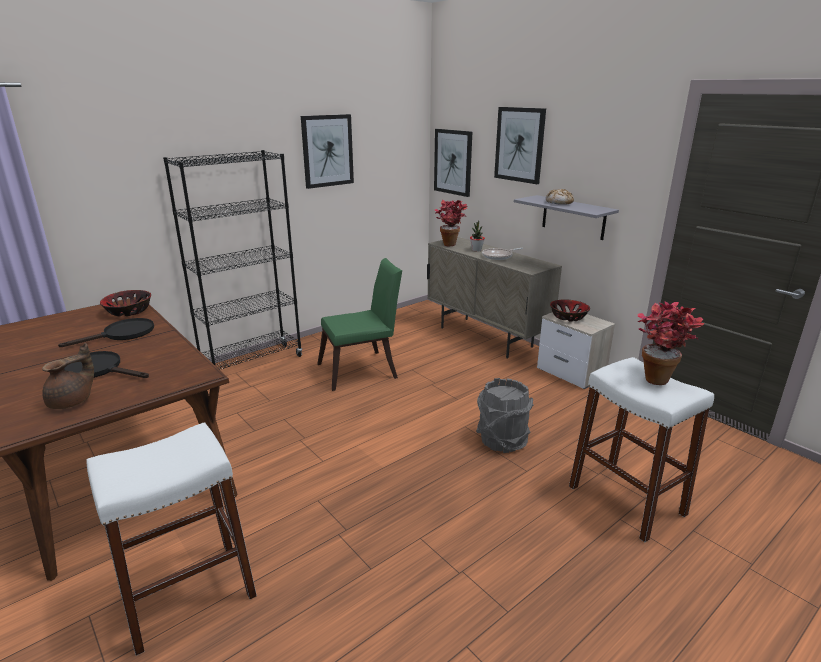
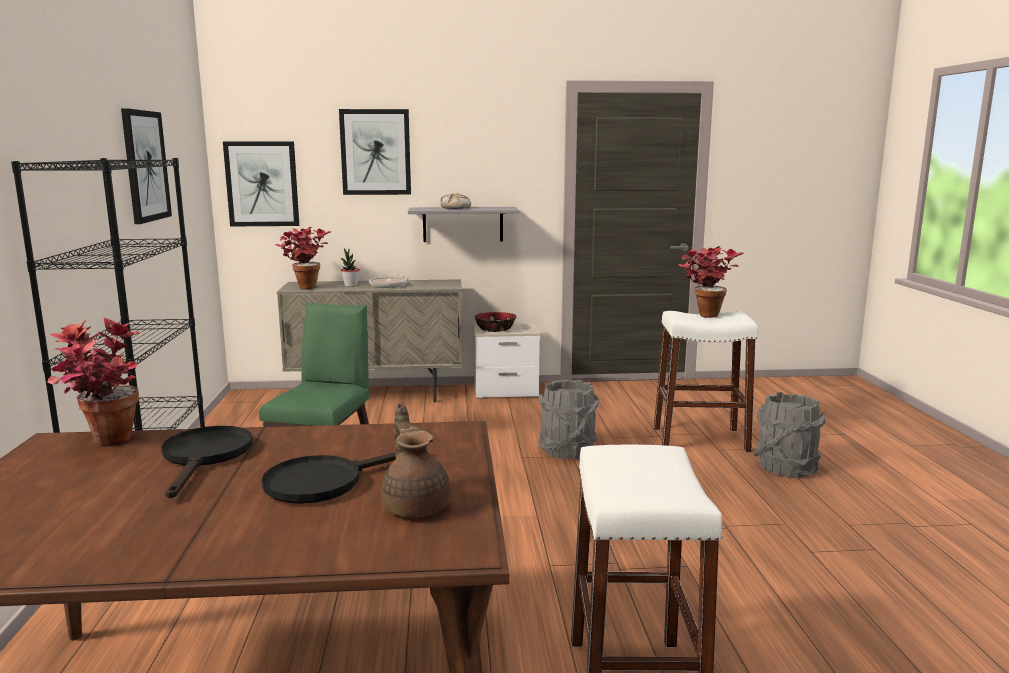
camera: 55 degrees left, 10 degrees down
(129, 311) = (104, 445): bowl -> potted plant
(640, 579) = (786, 468): none -> grey bucket

